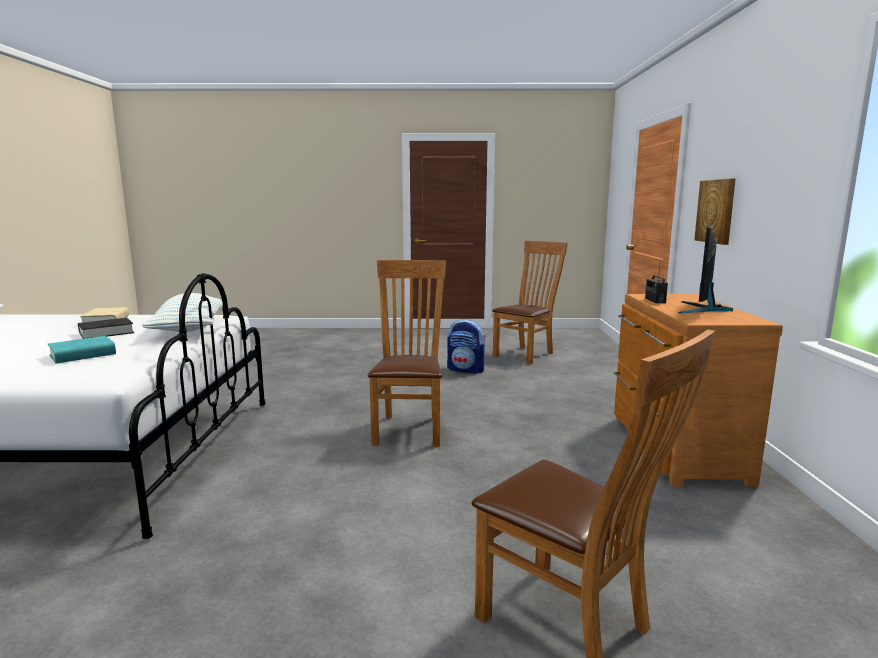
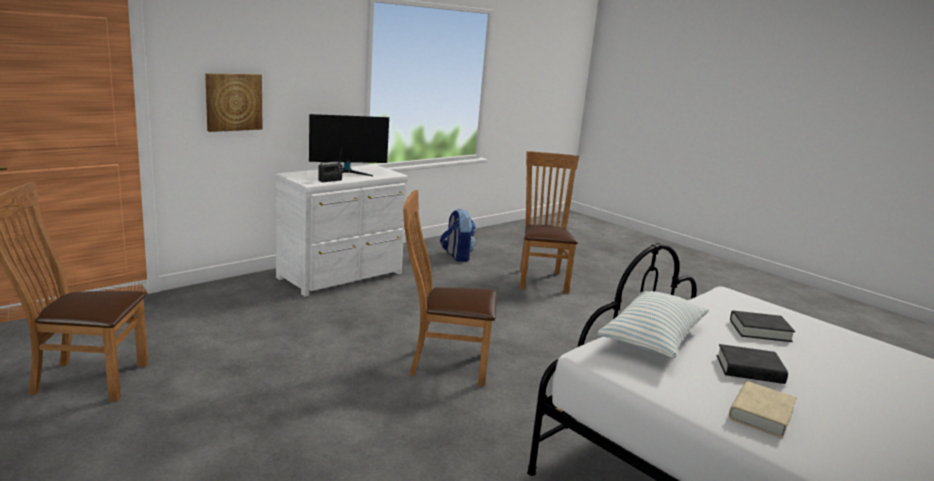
camera: 135 degrees left, 5 degrees up
(83, 355) = (760, 330): turquoise book -> black book
(409, 428) = (443, 364): brown chair -> brown chair turned 45 degrees clockwise
(466, 370) = (218, 398): backpack -> backpack (457, 256)
(673, 448) = (343, 276): brown dresser -> white dresser

